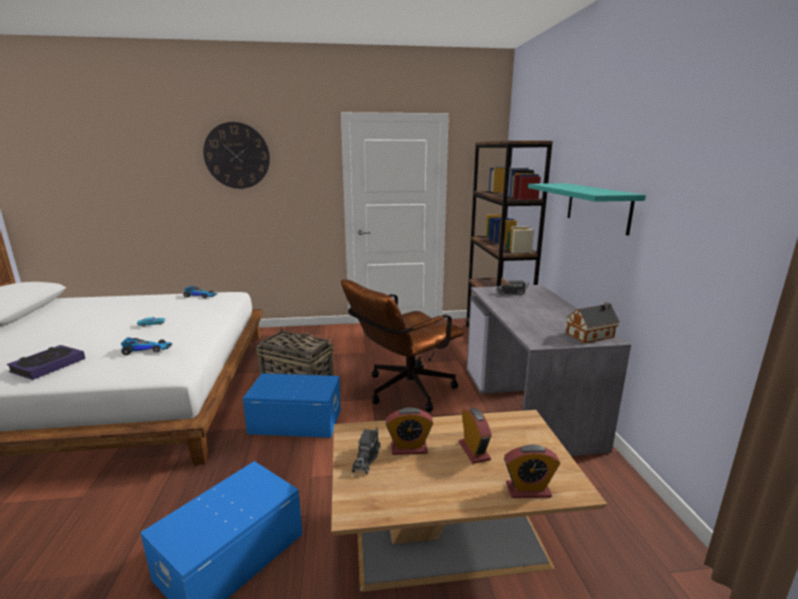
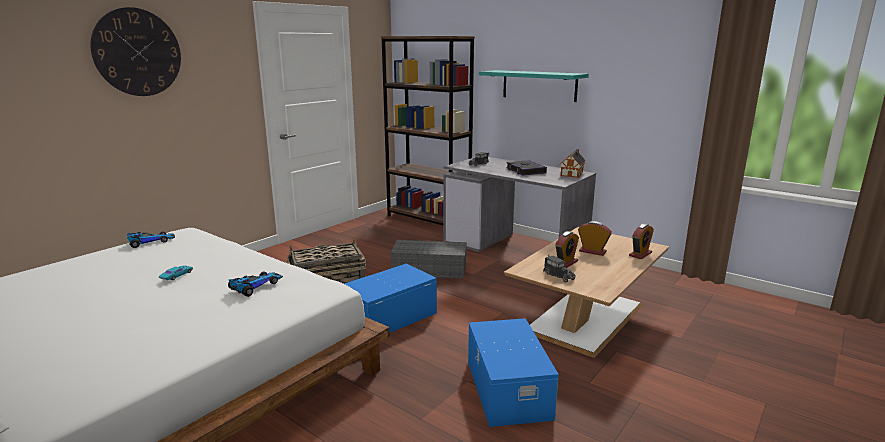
camera: 45 degrees left, 0 degrees up
(48, 365) = (175, 336): book -> book (525, 171)
(403, 391) = (428, 269): brown office chair -> grey storage box

